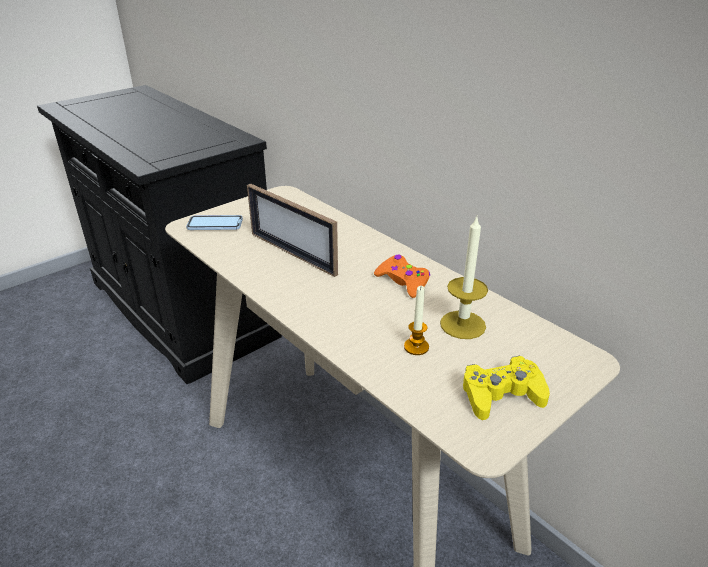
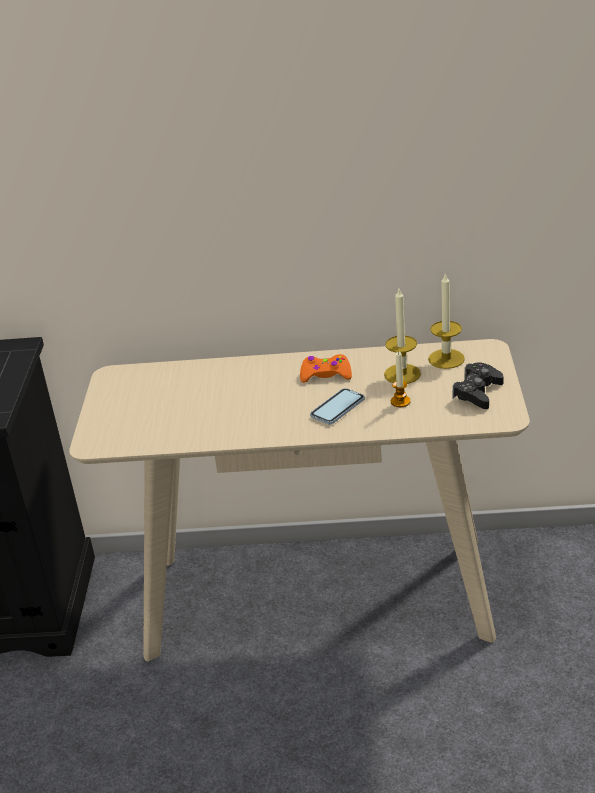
camera: 45 degrees left, 0 degrees up
(215, 224) = (113, 429): phone -> phone (337, 408)
(292, 253) = (219, 407): picture frame -> none
(501, 395) = (477, 392): yellow game controller -> black game controller
(527, 340) = (446, 359): none -> candle

